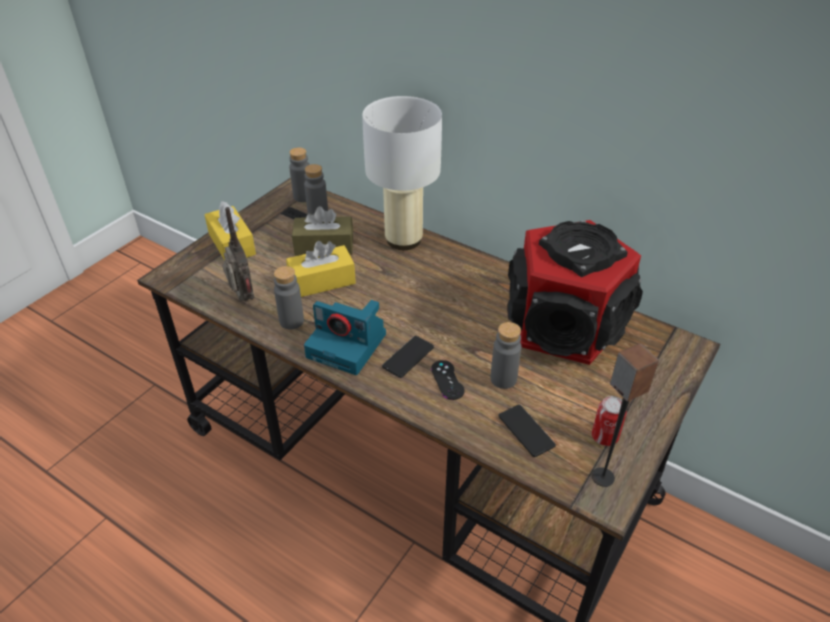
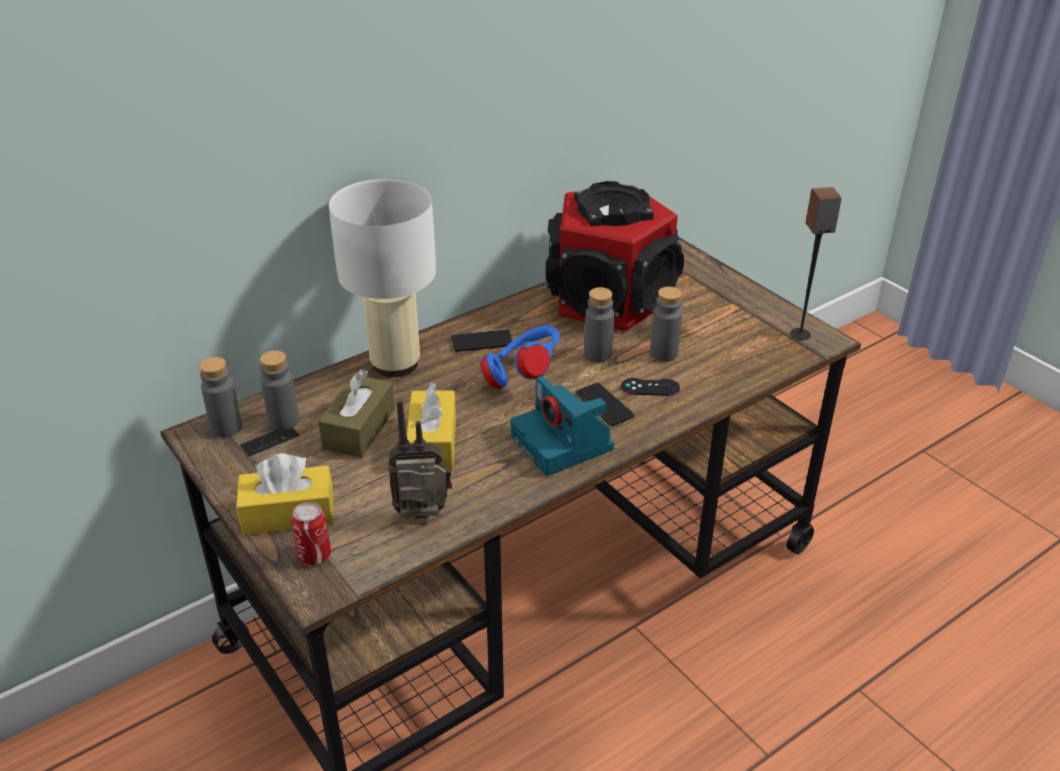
camera: 70 degrees left, 5 degrees down
(291, 321) = (495, 481): grey bottle -> grey bottle (597, 354)
(348, 345) = (564, 443): camera -> camera turned 105 degrees clockwise
(422, 304) = (523, 377): none -> blue headphones
(526, 431) = (735, 358): phone -> phone (482, 341)
(604, 436) = (756, 320): can -> can (314, 555)

